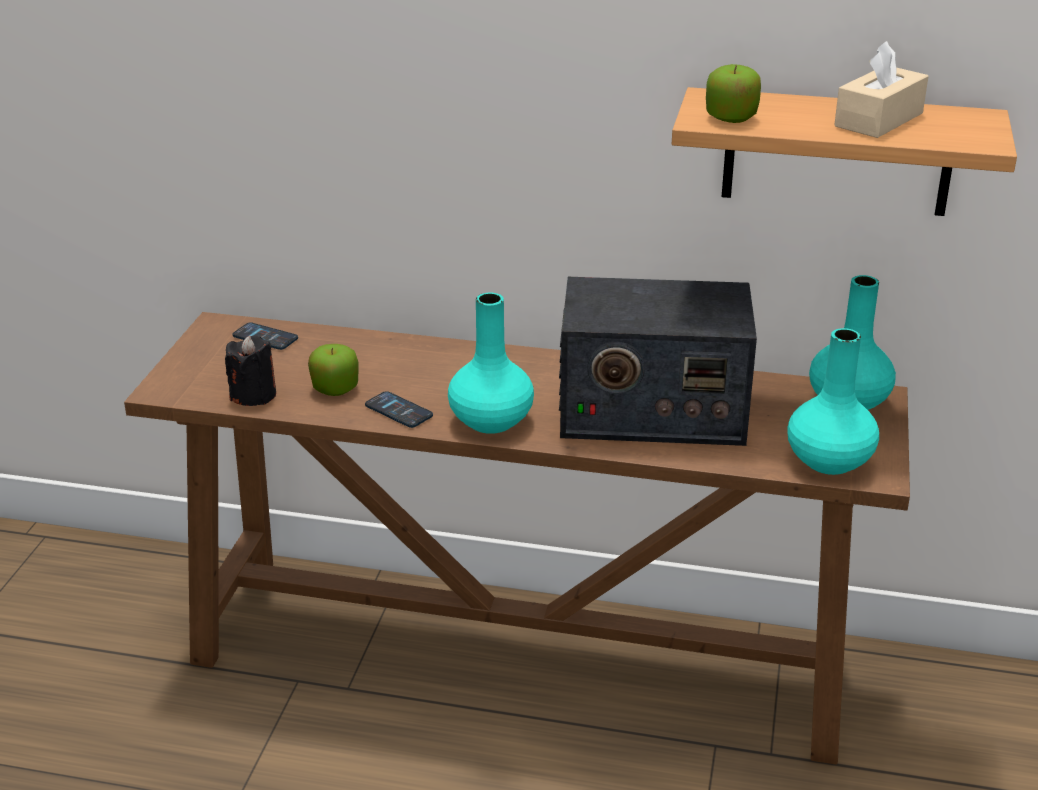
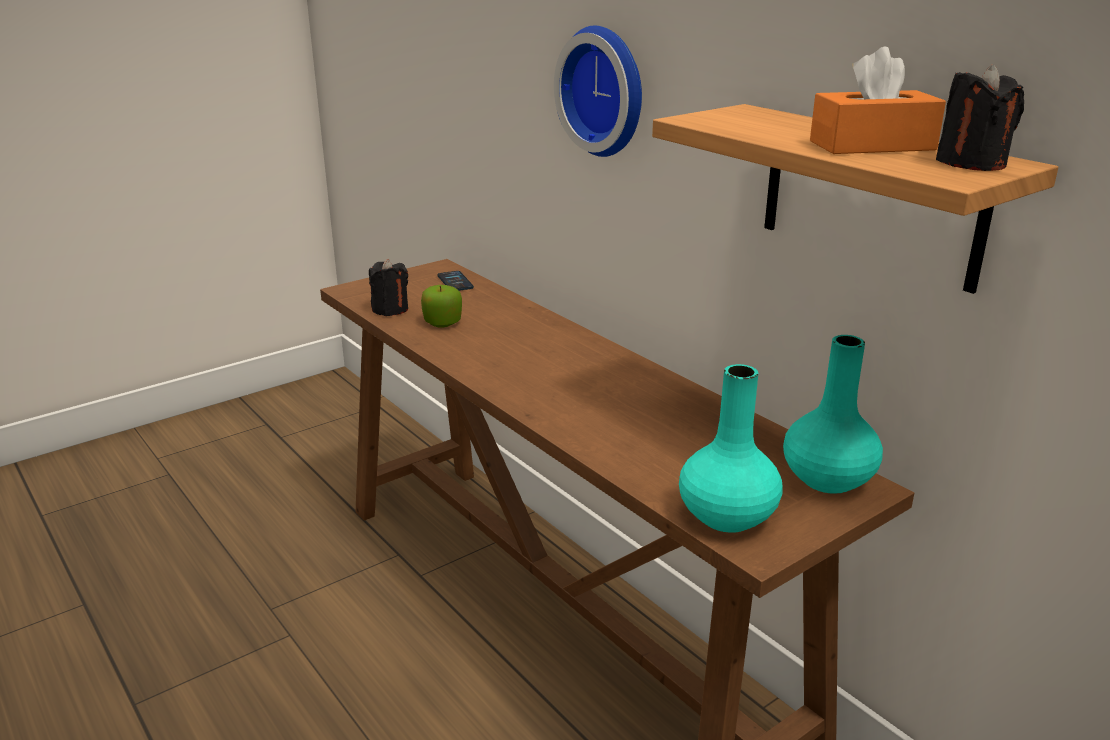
camera: 40 degrees right, 5 degrees down
(398, 411) = (456, 349): phone -> none
(488, 87) = (606, 91): none -> wall clock
(491, 421) = (503, 378): turquoise vase -> none
(651, 411) = (633, 416): radio -> none
(731, 117) = (724, 121): apple -> none
(878, 120) = (872, 145): beige tissue box -> orange tissue box
(966, 122) = (971, 163): none -> black candle

